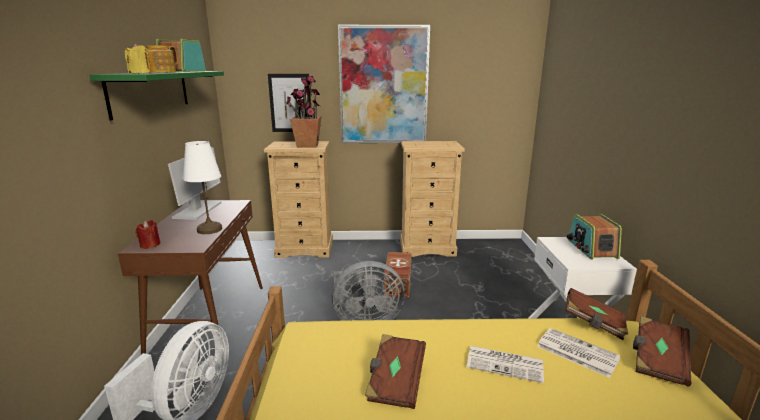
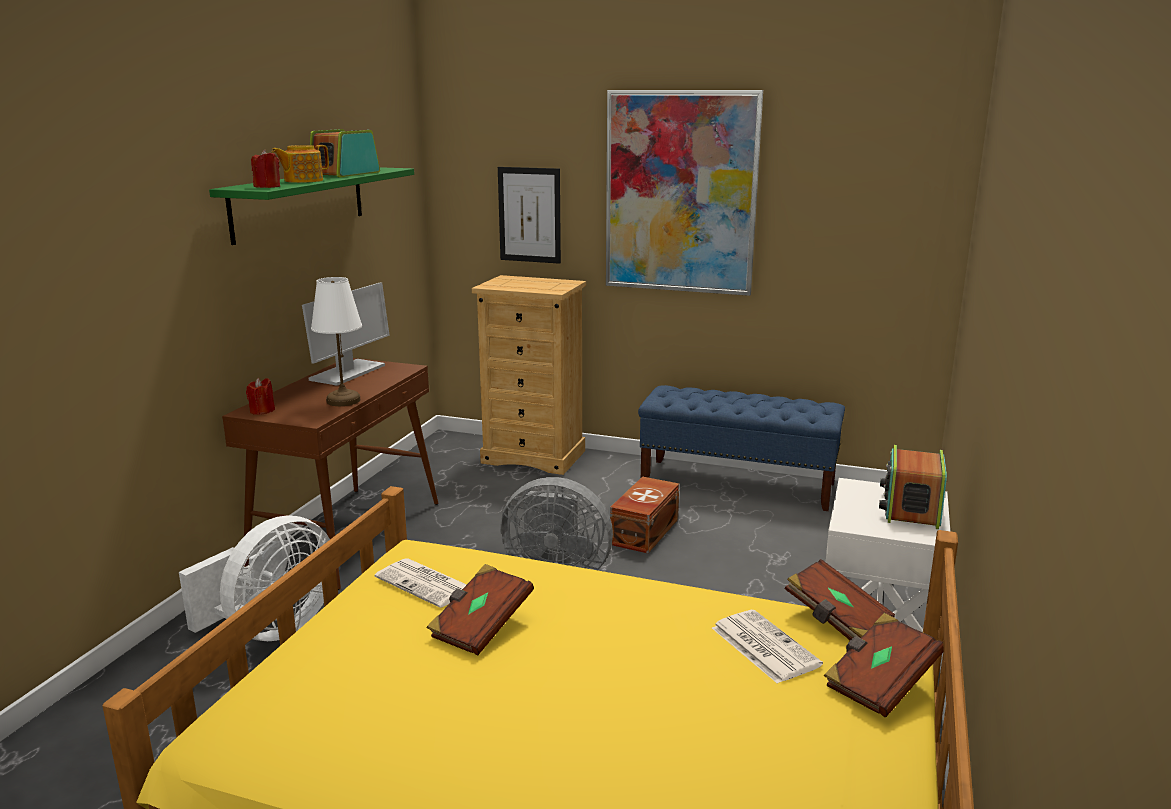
camera: 20 degrees right, 0 degrees up
(140, 73) = (267, 187): yellow candle -> red candle
(307, 145) = (541, 287): potted plant -> none
(427, 248) = (738, 484): beige dresser -> blue bench
(505, 364) = (643, 638): newspaper -> newspaper (426, 584)

